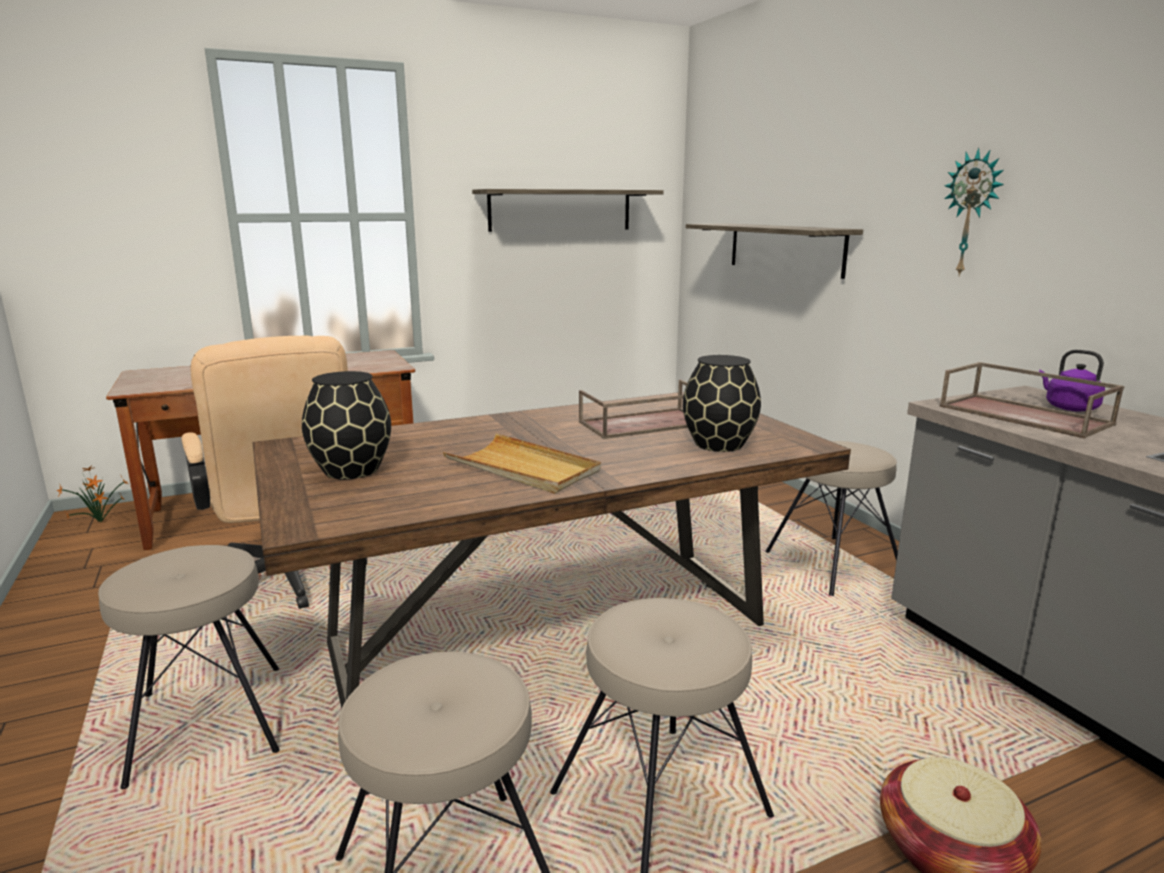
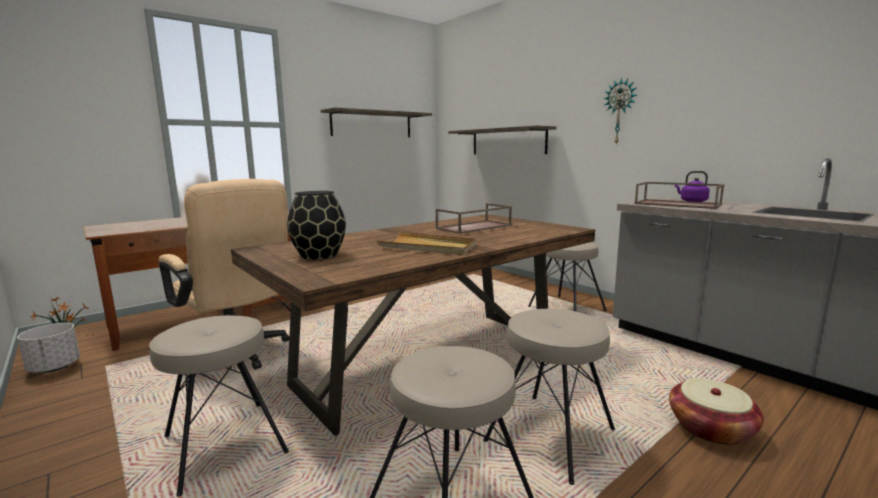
camera: 15 degrees left, 5 degrees down
(70, 567) = (54, 368): none -> white planter
(717, 444) = (525, 231): black vase -> none

